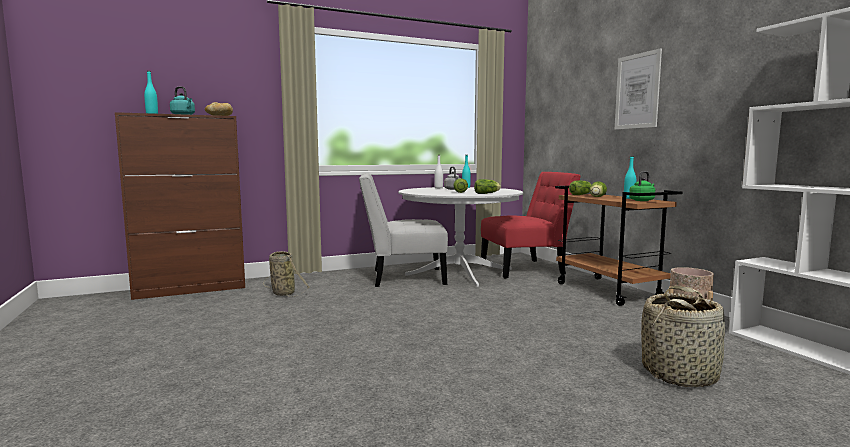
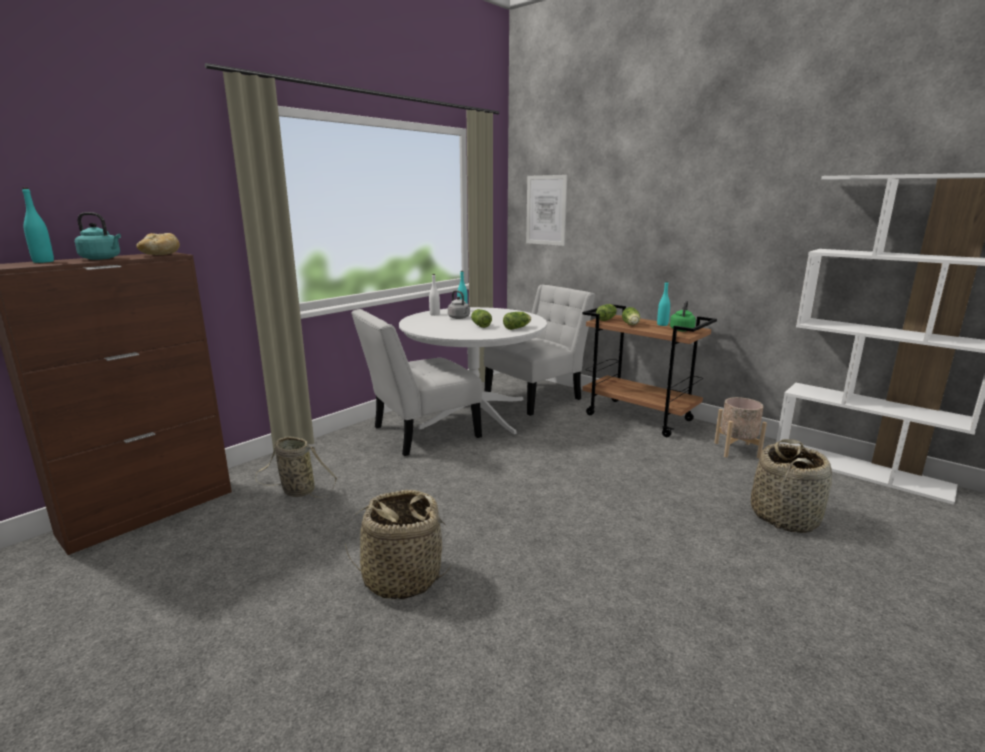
camera: 25 degrees left, 10 degrees up
(290, 343) = (401, 578): none -> basket
(526, 269) = (537, 397): red chair -> white chair
(637, 91) = (663, 208): picture -> picture (546, 210)

